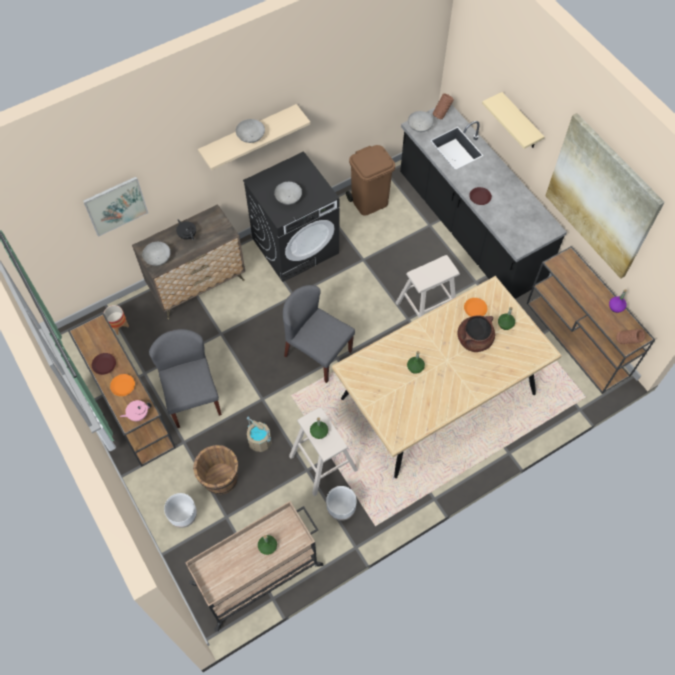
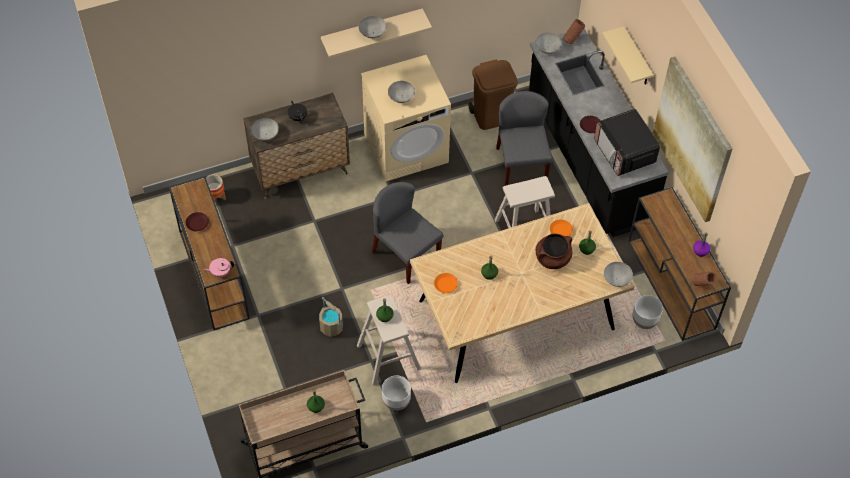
camera: 10 degrees right, 5 degrees down
(116, 205) = (235, 77): picture -> none
(123, 386) = (211, 245): orange plate -> orange plate (445, 284)
(183, 516) = (244, 381): white planter -> white planter (644, 321)
(192, 397) = (274, 276): grey chair -> grey chair (521, 165)
(220, 479) = (286, 354): brown bucket -> none
(296, 245) = (406, 148): black washing machine -> beige washing machine
(519, 219) = (624, 152): none -> microwave
(543, 351) = (617, 280): none -> grey bowl

